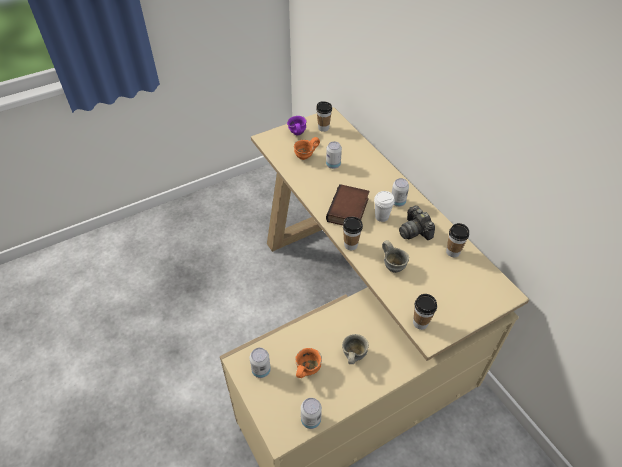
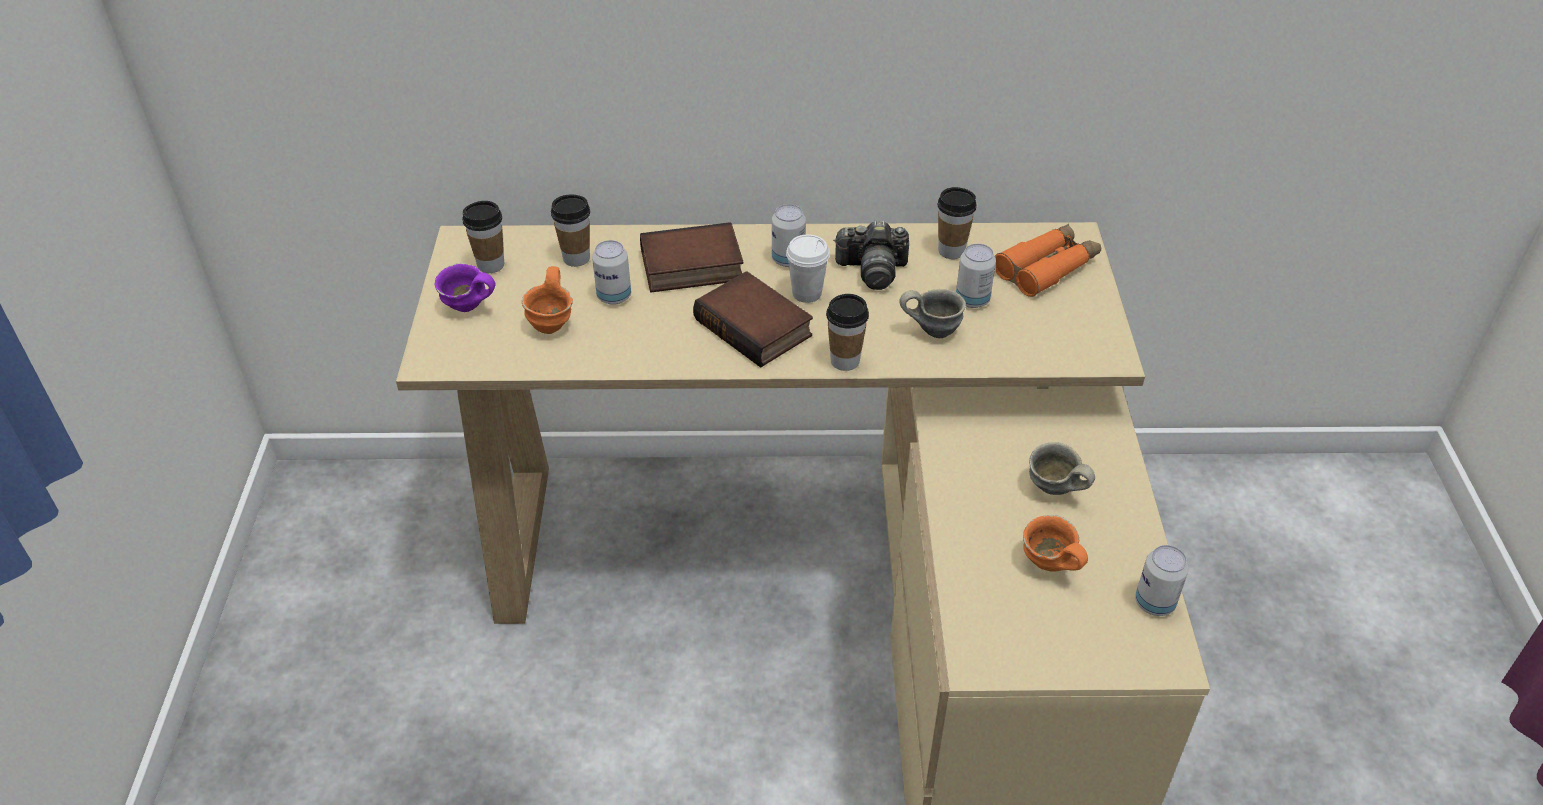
camera: 60 degrees left, 5 degrees down
(261, 370) = (1012, 635): can -> can (972, 300)
(367, 177) = (690, 268): none -> book
(420, 323) = (1074, 353): cup -> cup (576, 258)
(473, 291) = (1047, 268): none -> orange binoculars

